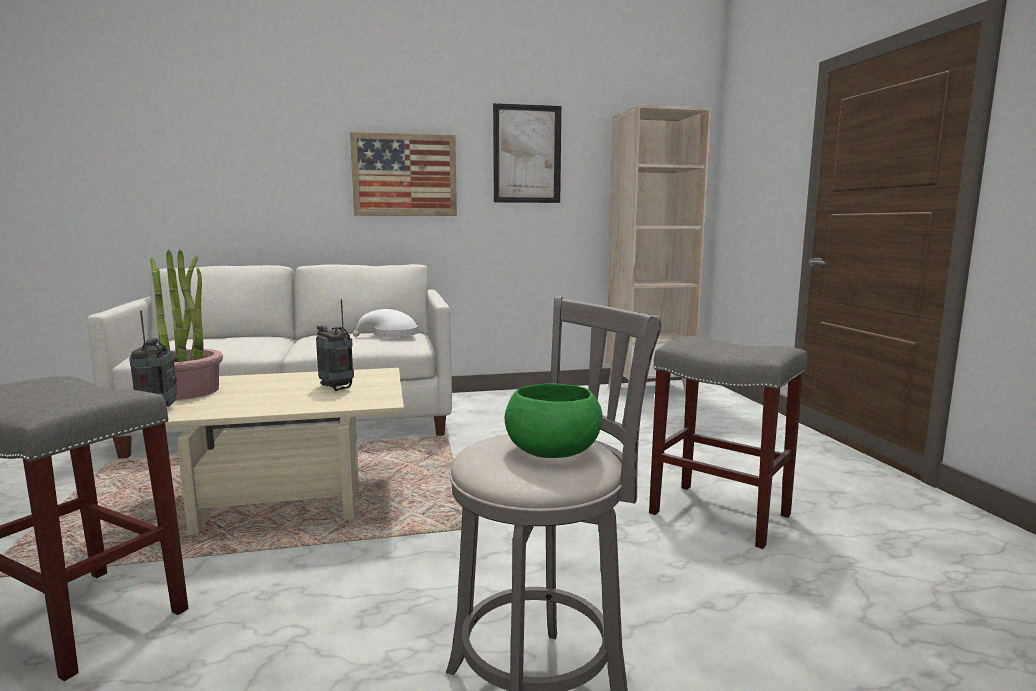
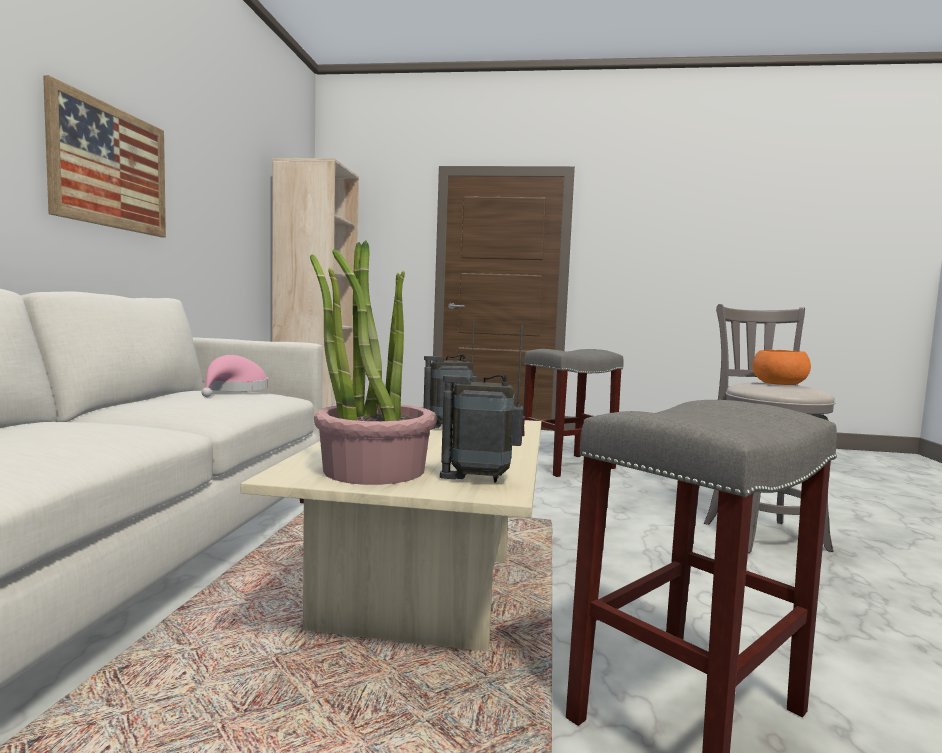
camera: 70 degrees left, 5 degrees down
(392, 335) = (234, 390): white hat -> pink hat
(527, 154) = (216, 176): picture -> none
(554, 451) = (778, 384): green bowl -> orange bowl

